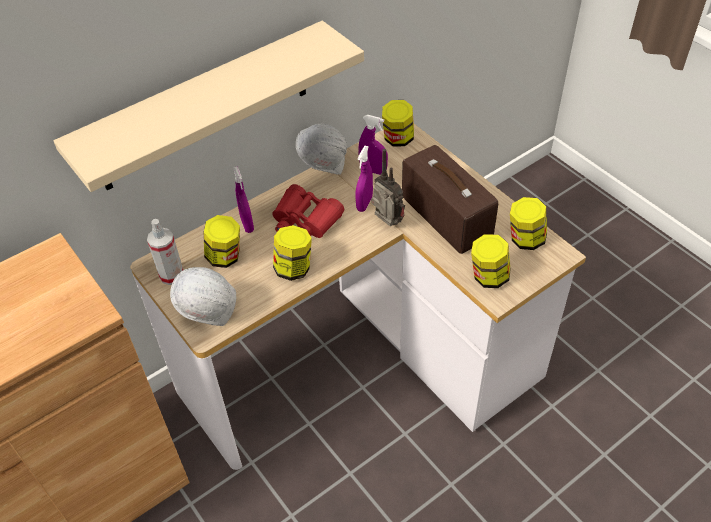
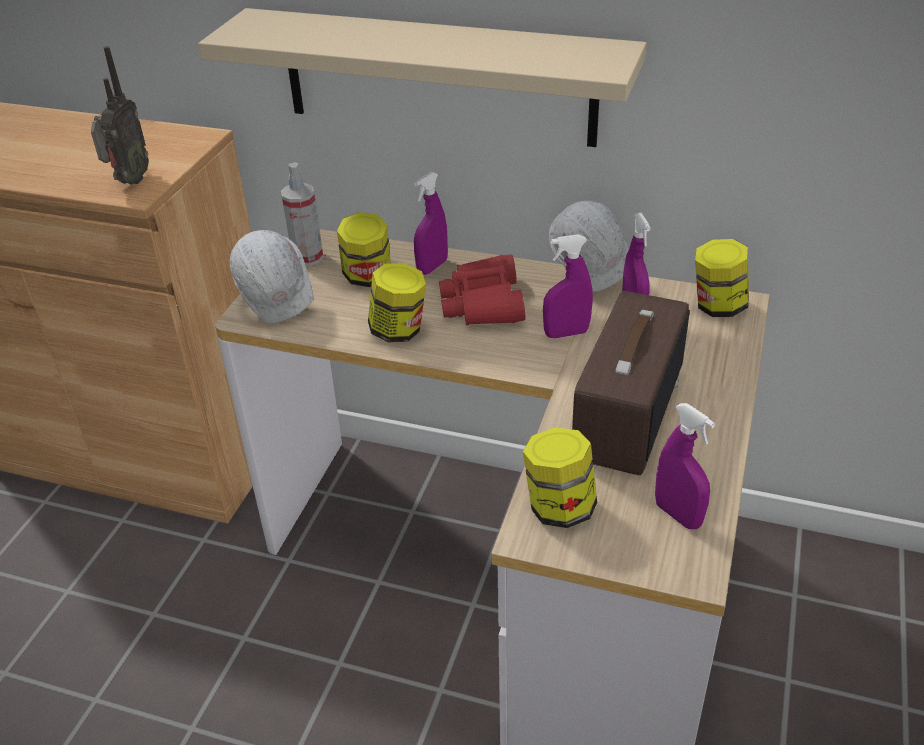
camera: 55 degrees right, 10 degrees down
(386, 224) = (552, 367): radio -> radio (128, 182)
(525, 239) = (678, 515): jar -> purple spray bottle

